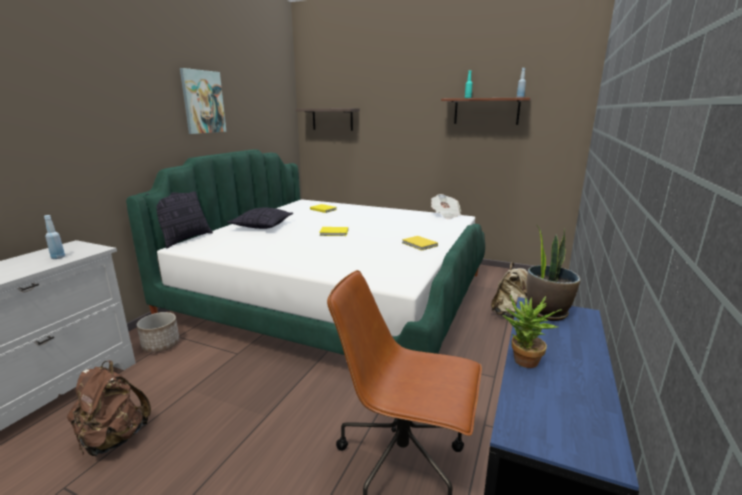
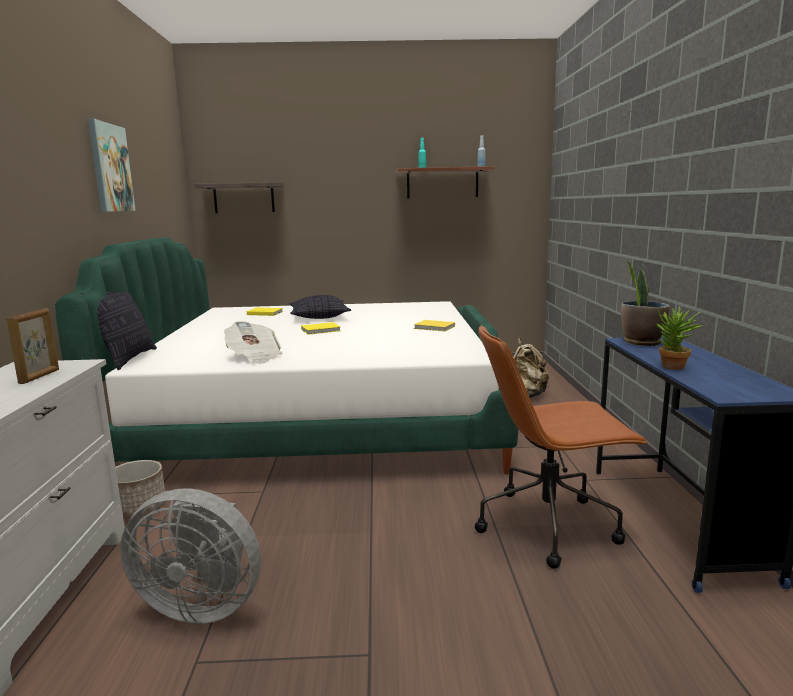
camera: 25 degrees left, 5 degrees down
(58, 257) = (40, 376): blue bottle -> picture frame
(113, 439) = (202, 604): brown backpack -> grey fan
(262, 226) = (214, 335): pillow -> pillow (319, 317)
(445, 215) = (419, 303): newspaper -> newspaper (254, 357)

